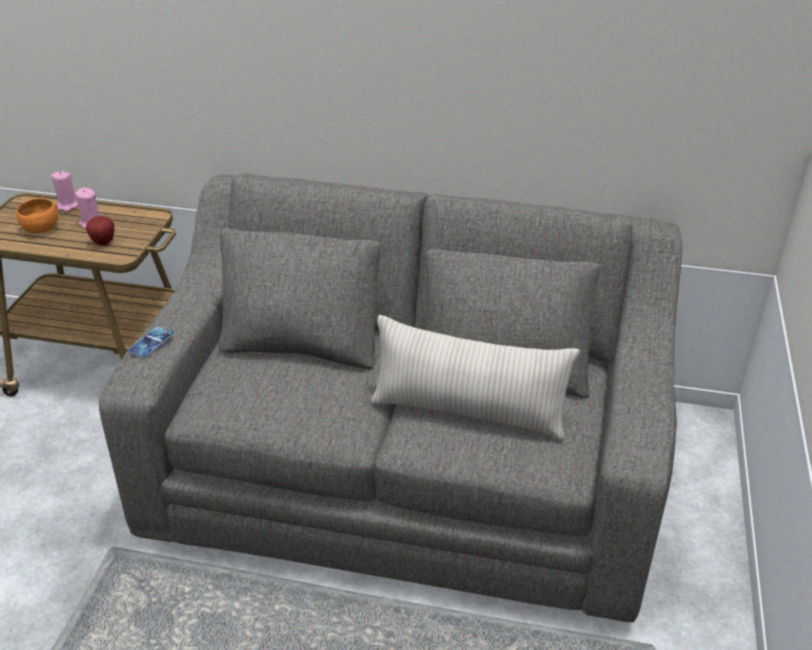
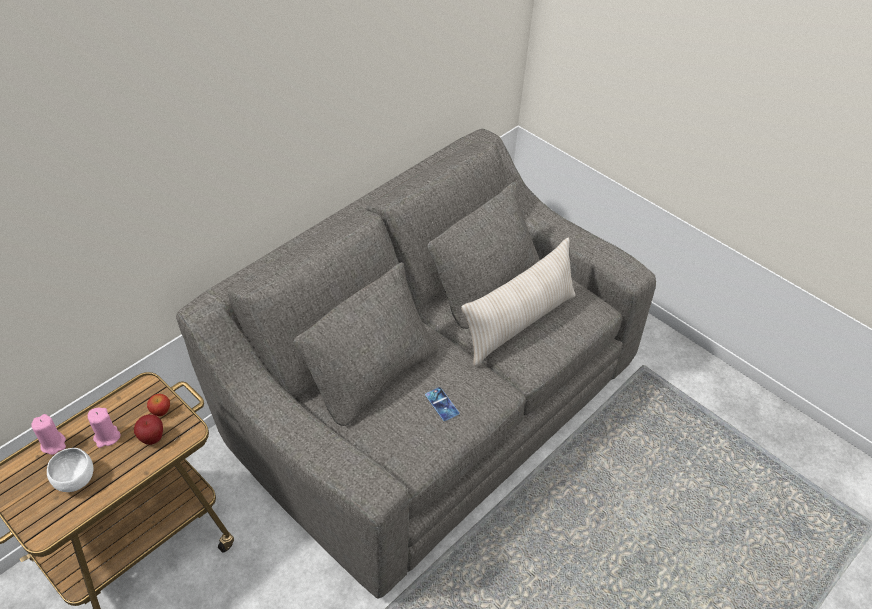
camera: 60 degrees left, 10 degrees up
(40, 230) = (76, 481): orange bowl -> white bowl
(135, 234) = (161, 411): none -> apple
(151, 342) = (333, 458): phone -> phone (442, 404)

